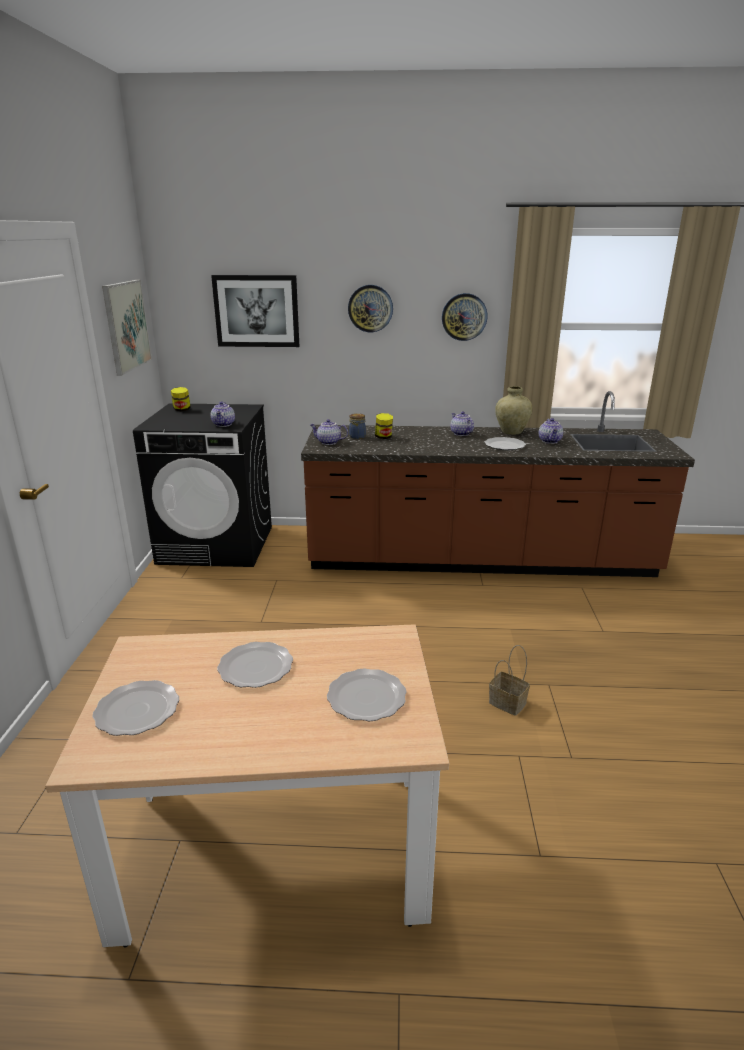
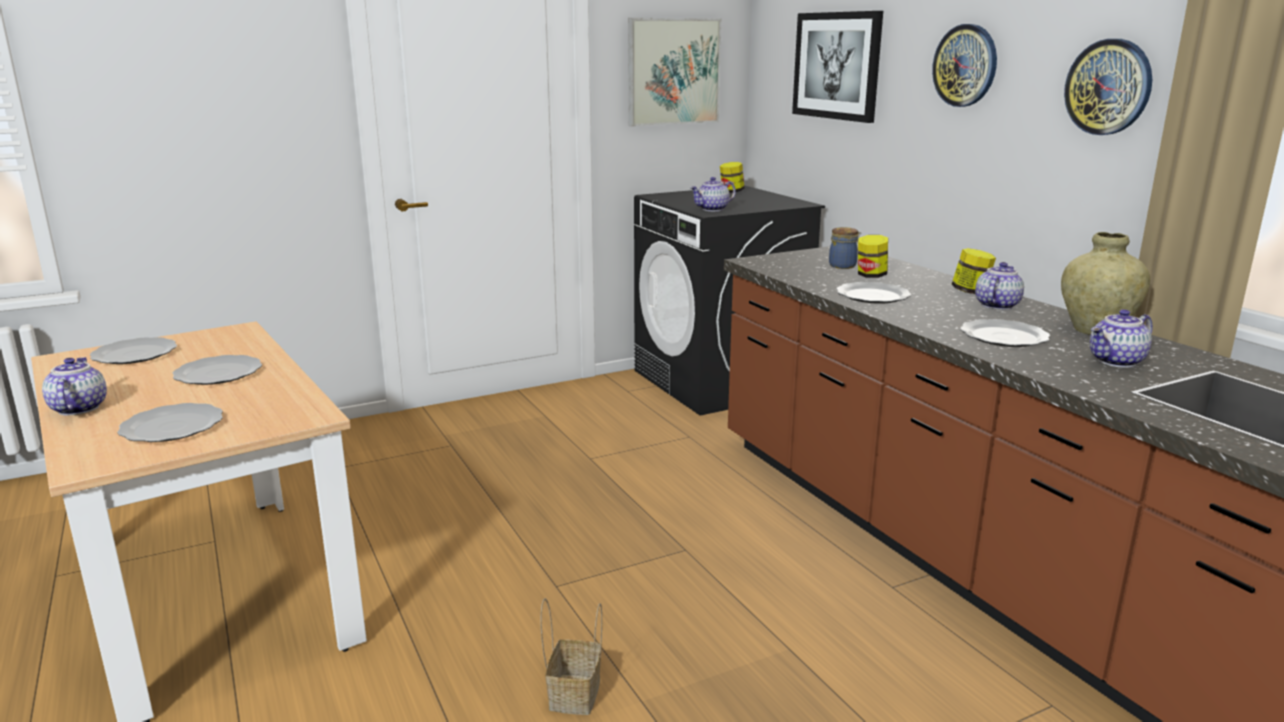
camera: 60 degrees right, 5 degrees down
(328, 442) = (788, 260): teapot -> teapot (77, 408)
(419, 446) = (874, 296): none -> plate
(435, 431) = (970, 292): none -> jar

